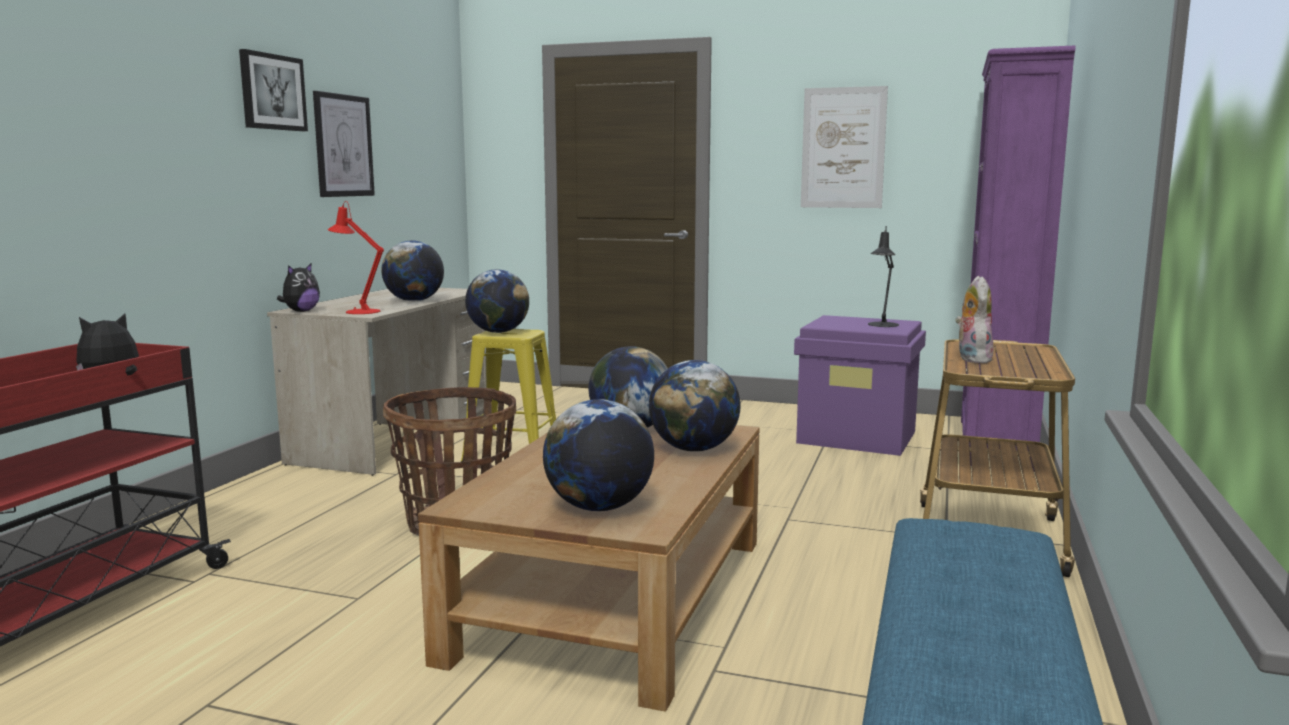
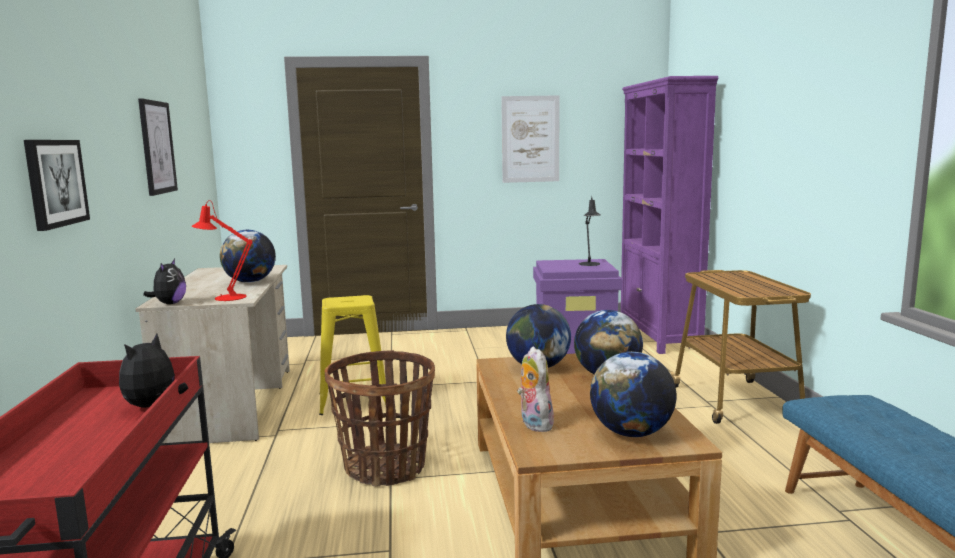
camera: 25 degrees left, 0 degrees up
(272, 92) = (117, 101): picture -> picture (55, 183)
(498, 332) = (338, 301): globe -> none
(971, 359) = (728, 286): plush toy -> plush toy (533, 424)

